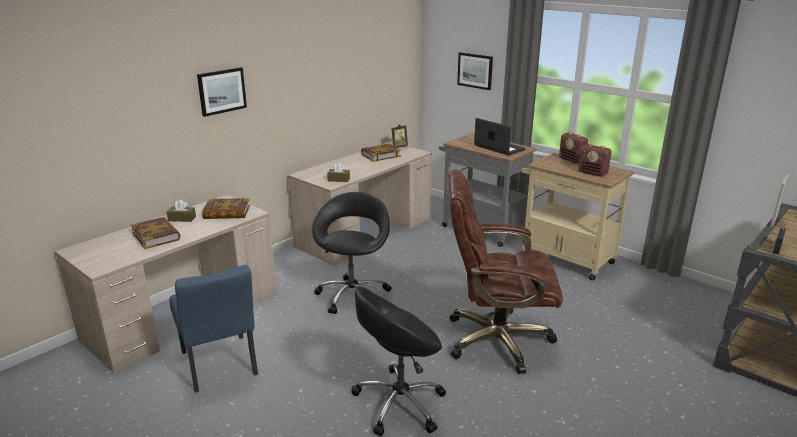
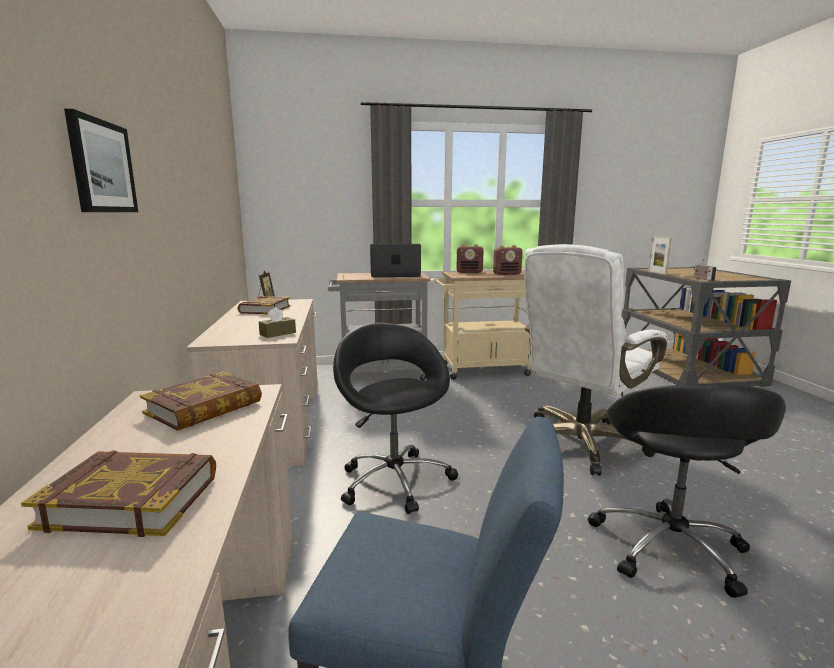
camera: 50 degrees left, 10 degrees down
(182, 219) = (122, 449): brown tissue box -> none
(475, 70) = (325, 204): picture -> none
(497, 339) = (581, 442): brown office chair -> white office chair

